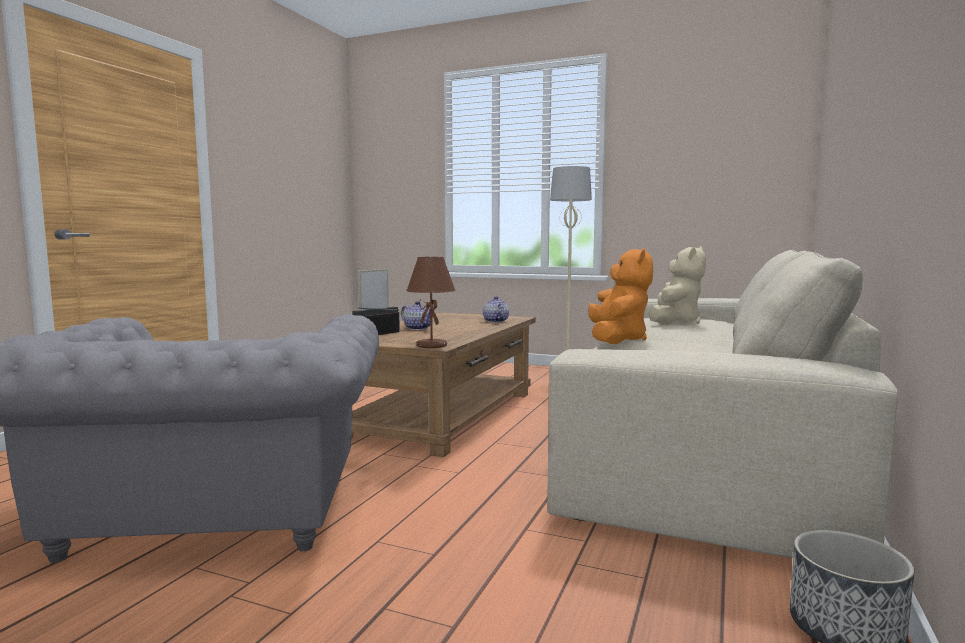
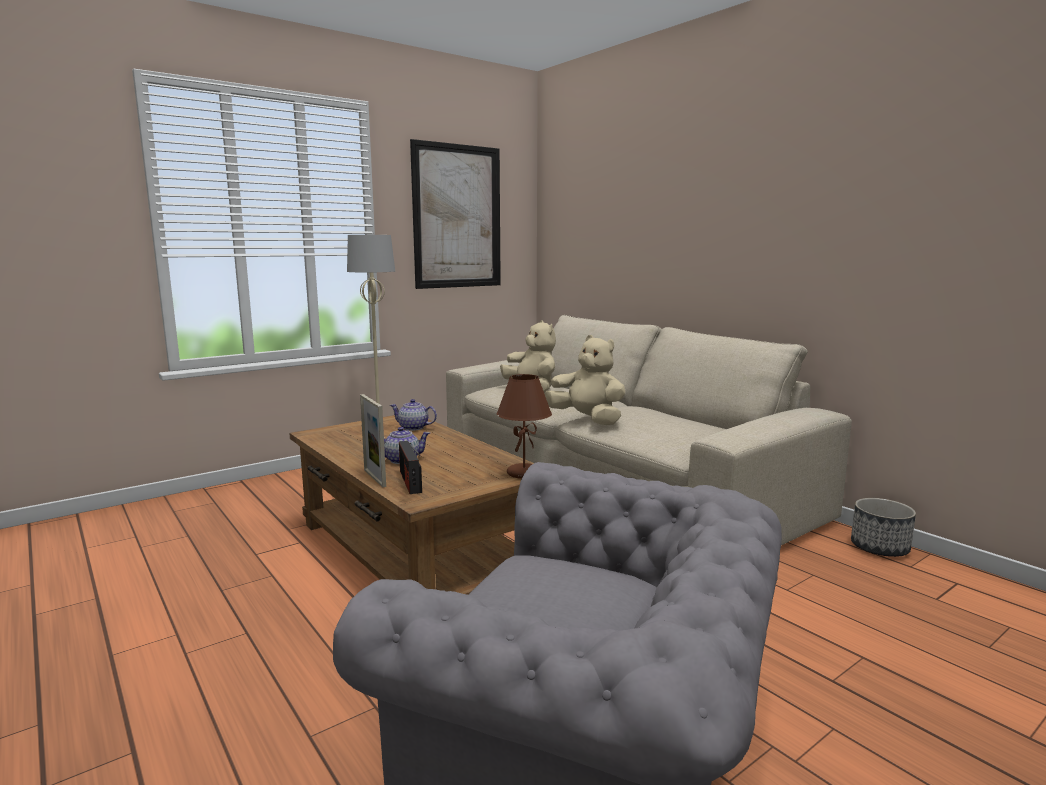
camera: 60 degrees left, 5 degrees up
(617, 340) = (587, 420): orange plush toy -> beige plush toy
(698, 147) = (457, 217): none -> picture

